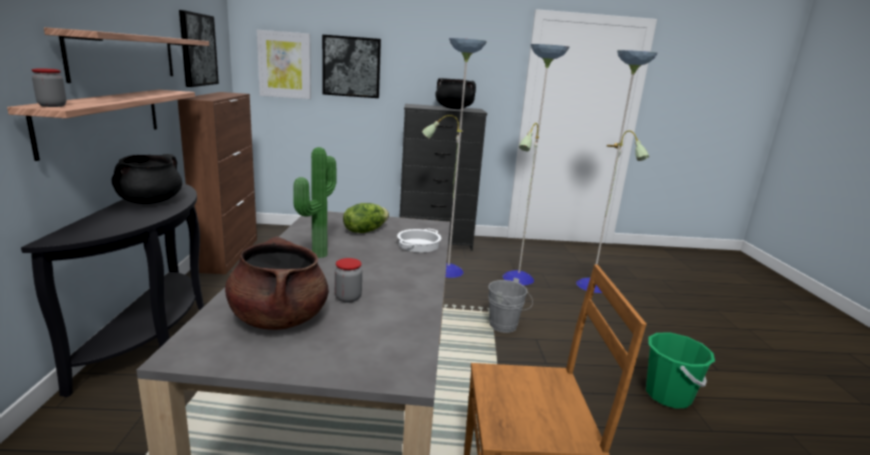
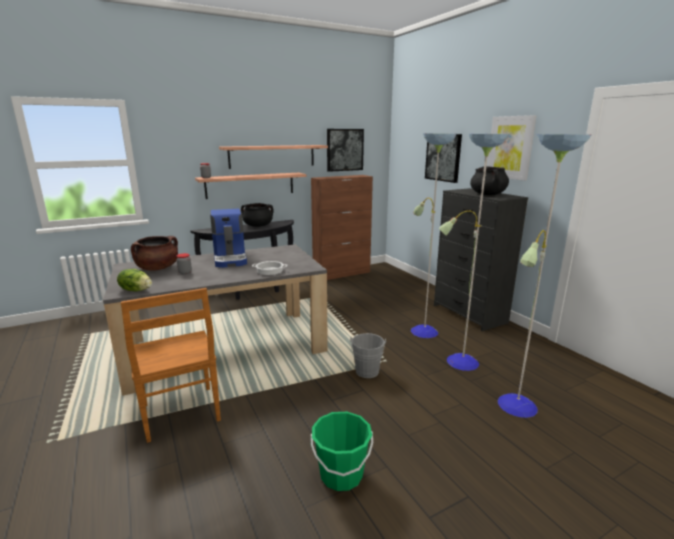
camera: 65 degrees right, 0 degrees up
(285, 65) = (410, 157): picture -> picture (510, 147)
(316, 254) = (231, 258): potted plant -> coffee machine
(365, 231) = (277, 258): lettuce -> lettuce (136, 290)

